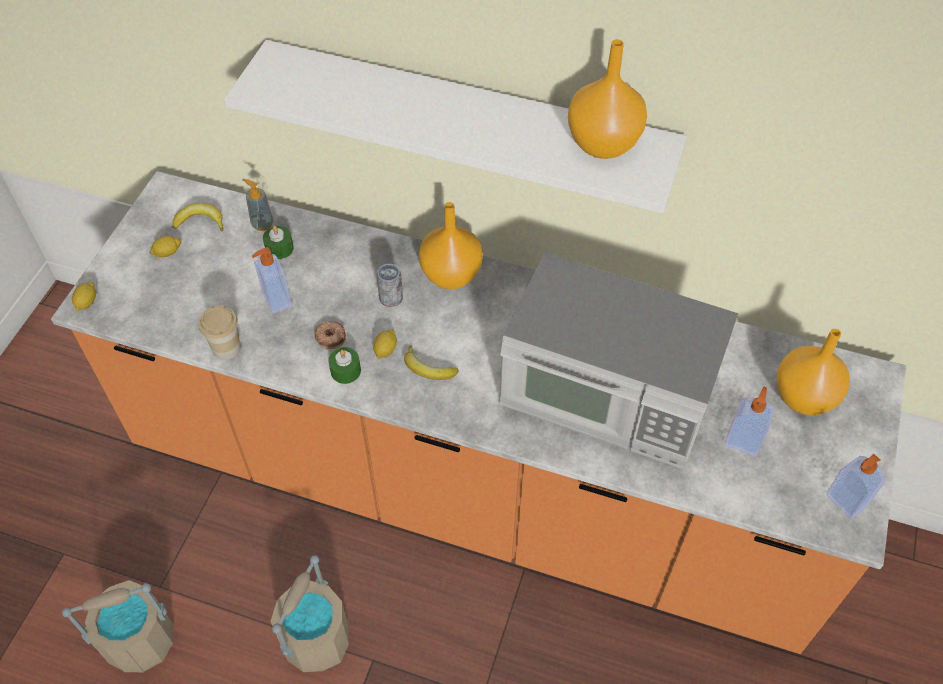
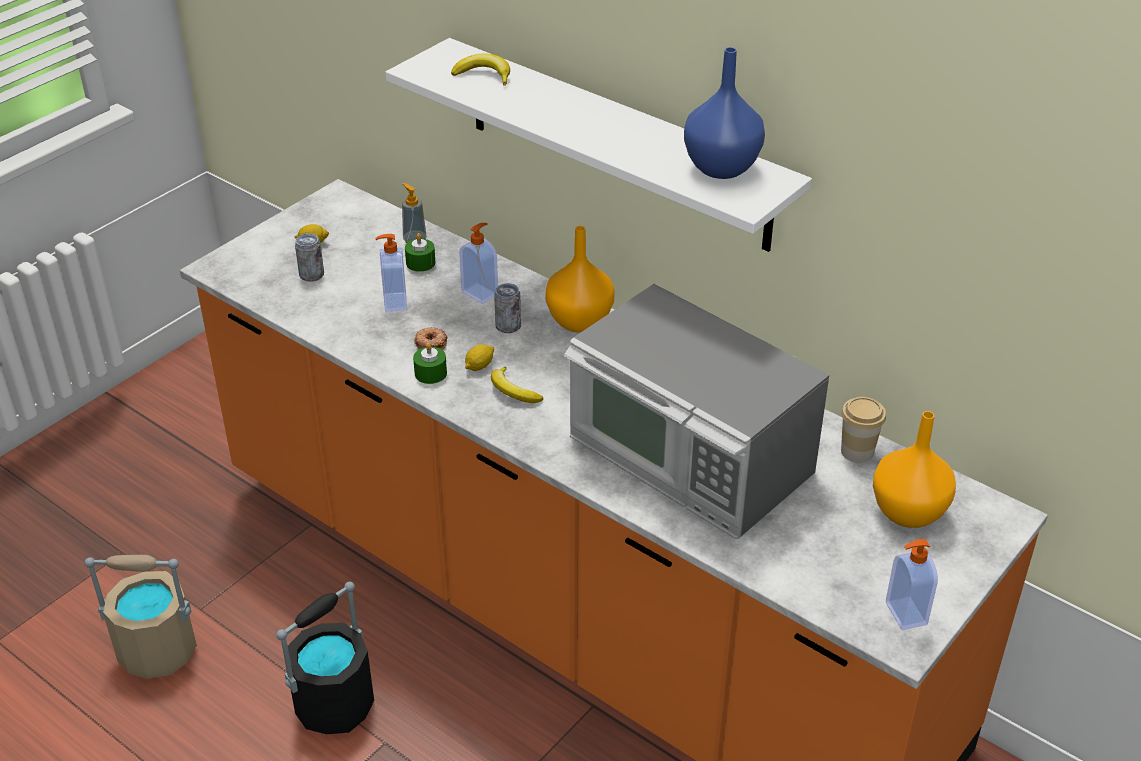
camera: 20 degrees right, 15 degrees down
(87, 302) = (218, 264): lemon -> none
(183, 290) = (311, 275): none -> can
(200, 221) = (357, 226): banana -> banana (484, 75)
(226, 348) = (326, 328): cup -> cup (857, 451)
(316, 639) = (334, 704): beige bucket -> black bucket
(604, 144) = (723, 168): orange vase -> blue vase
(743, 440) = (817, 532): soap dispenser -> soap dispenser (480, 293)

